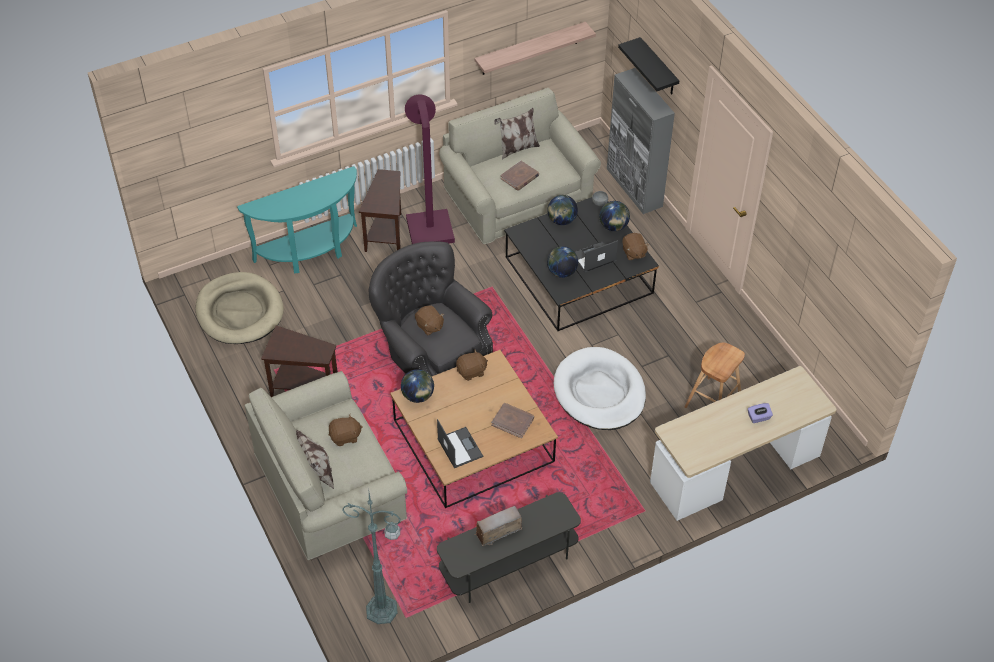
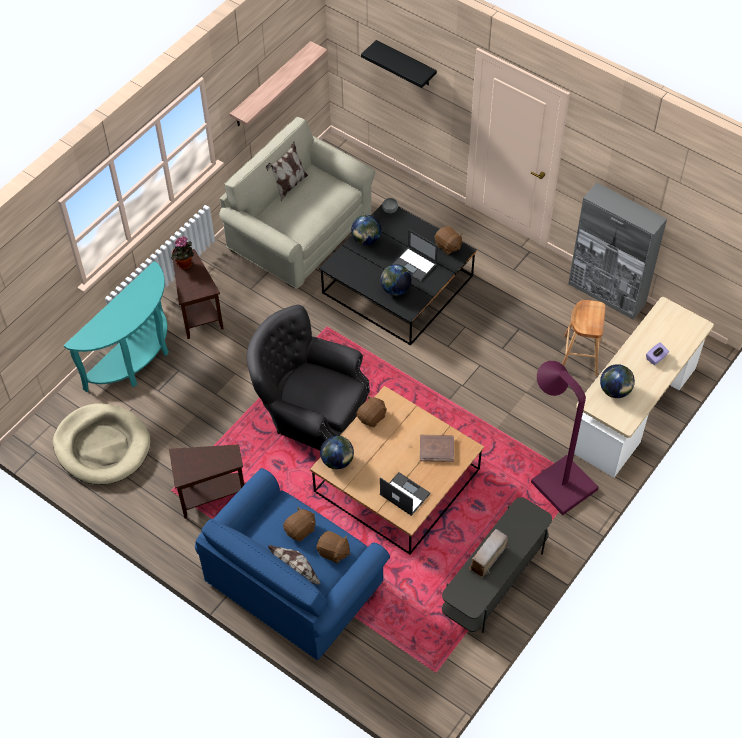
camera: 25 degrees left, 5 degrees up
(330, 487) = (293, 582): beige sofa -> blue sofa
(383, 181) = (185, 265): none -> potted plant
(383, 610) = (412, 675): green floor lamp -> none
(428, 224) = (232, 288): purple floor lamp -> purple floor lamp (557, 479)
(429, 326) = (310, 390): brown plush toy -> brown plush toy (333, 552)
(519, 177) = (308, 212): brown book -> none
(593, 258) = (415, 264): laptop -> laptop turned 90 degrees counterclockwise
(599, 392) = (480, 387): white dog bed -> none
(613, 226) = (415, 228): globe -> globe (615, 391)
(634, 188) = (398, 182): grey cabinet -> grey cabinet (607, 294)

